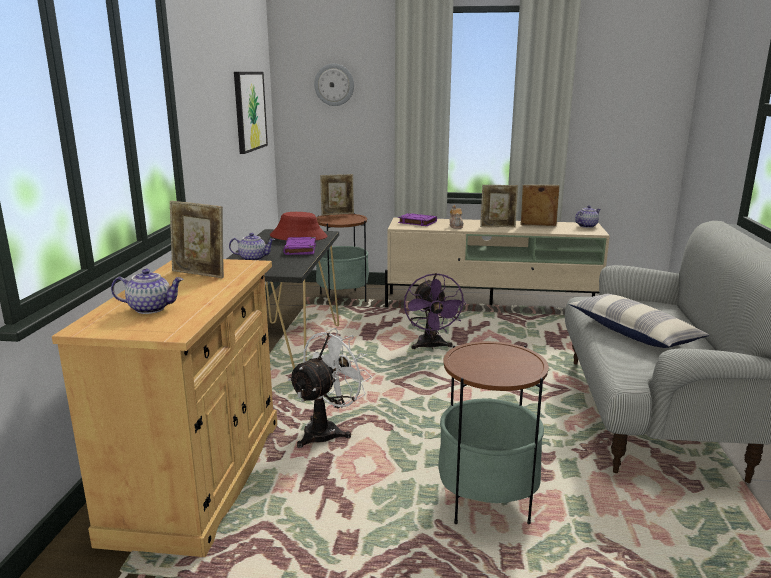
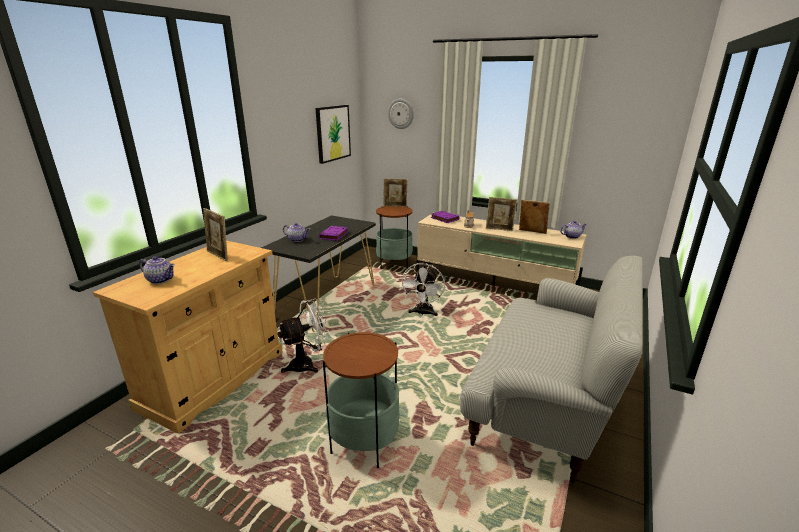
camera: 20 degrees right, 5 degrees up
(298, 236) = (344, 224): red hat -> none
(431, 347) = (423, 313): purple fan -> white fan
(633, 332) = (528, 339): pillow -> none

